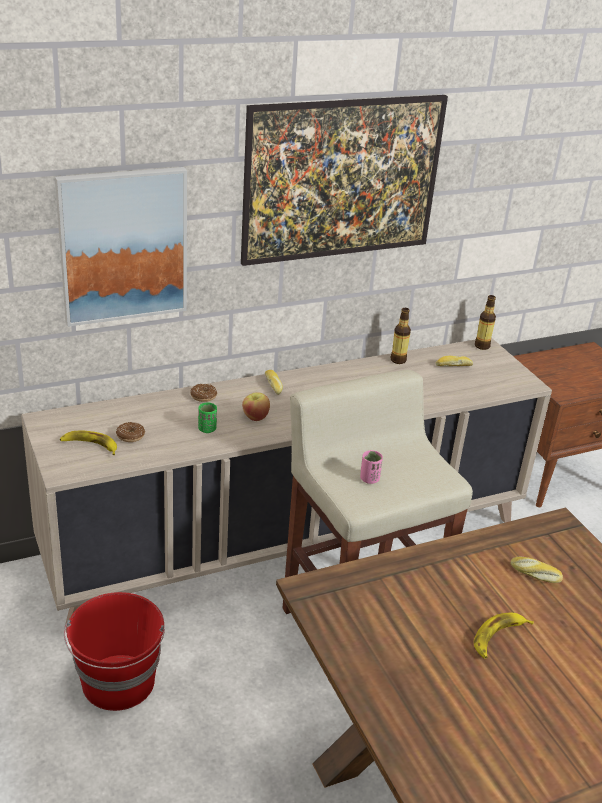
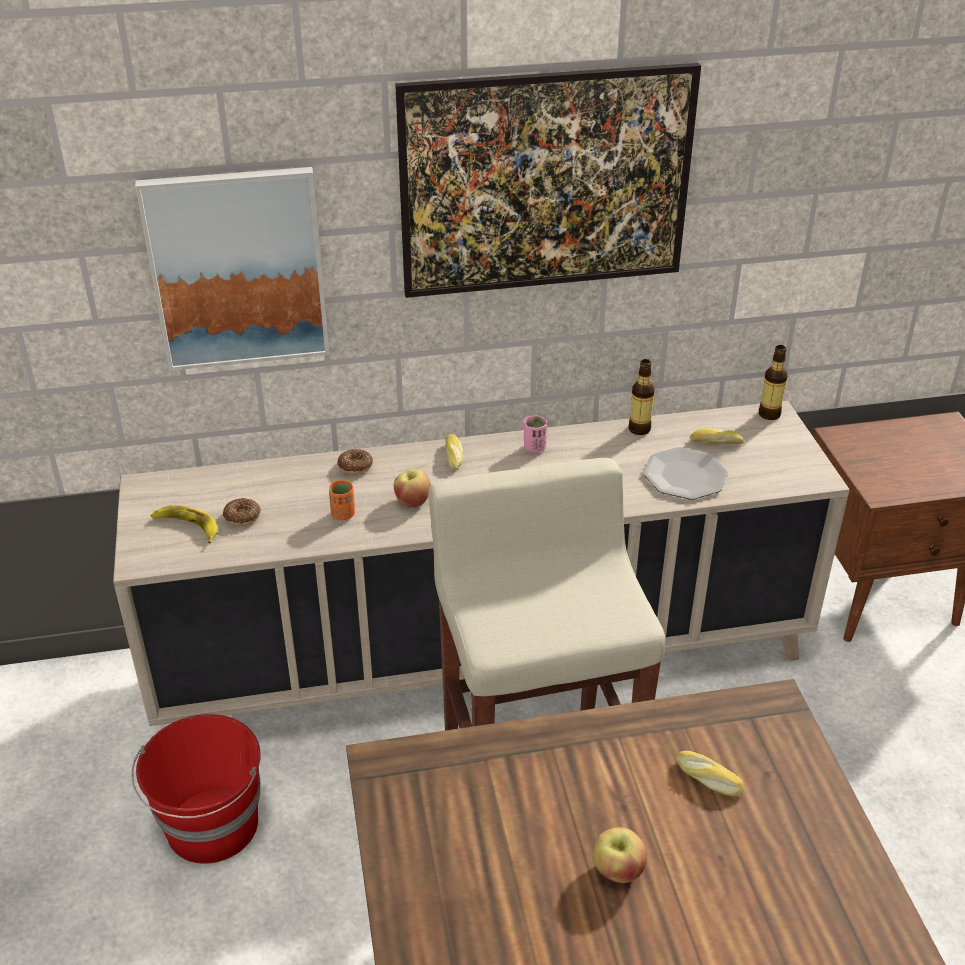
camera: 15 degrees right, 5 degrees up
(207, 429) = (343, 514): green cup -> orange cup
(369, 479) = (522, 610): pink cup -> pink cup (534, 448)
(441, 388) = (685, 475): none -> plate
(498, 638) = (617, 870): banana -> apple

